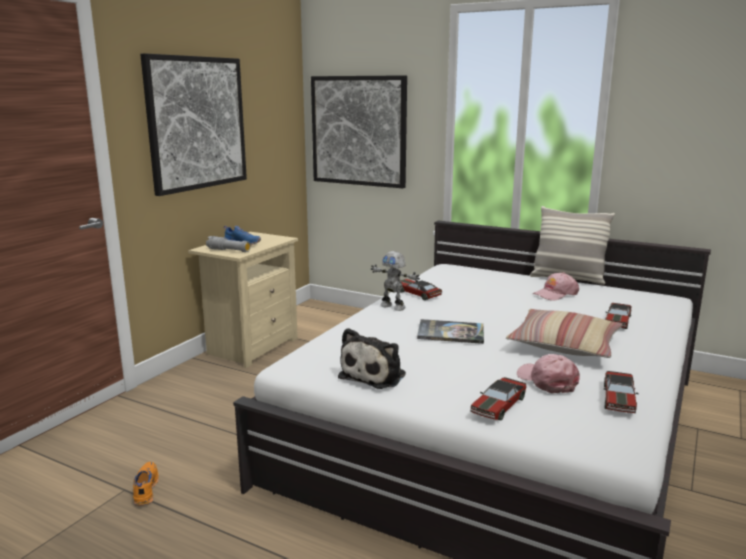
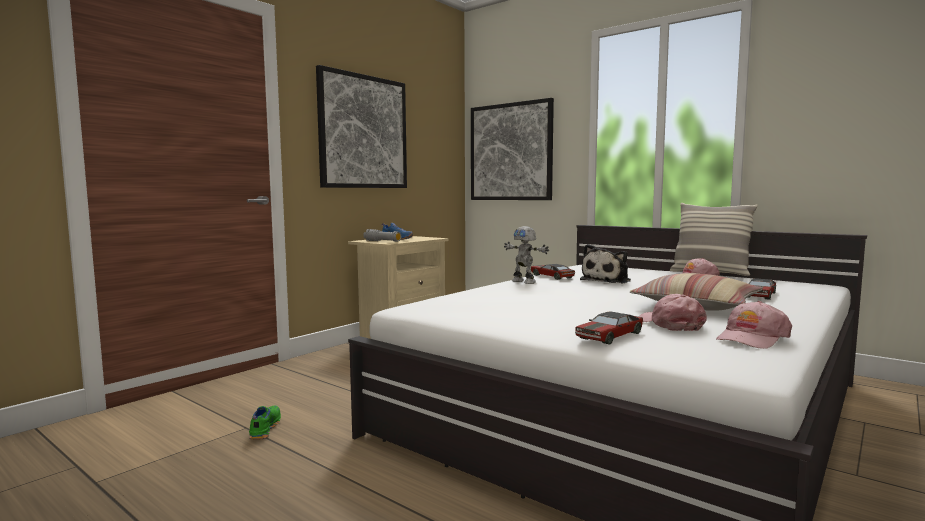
camera: 10 degrees right, 10 degrees down
(145, 489) = (264, 429): orange shoe -> green shoe
(375, 375) = (486, 314): plush toy -> plush toy (607, 280)
(450, 332) = (575, 295): book -> none
(618, 399) = (752, 338): toy car -> pink cap

